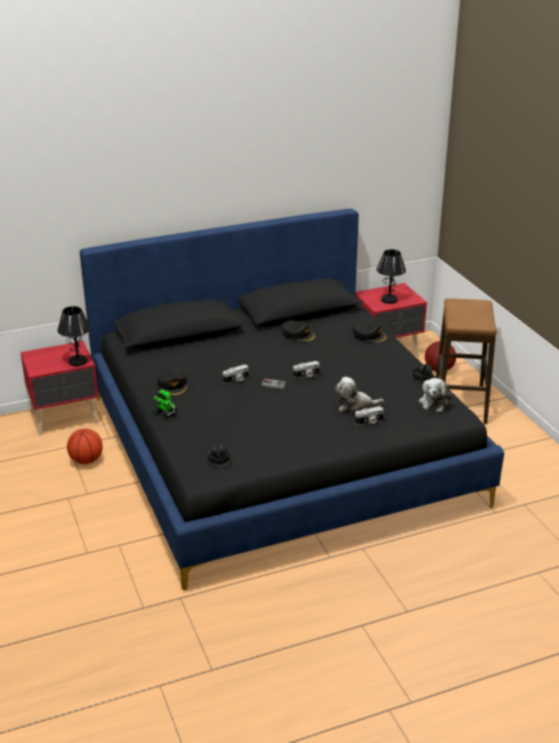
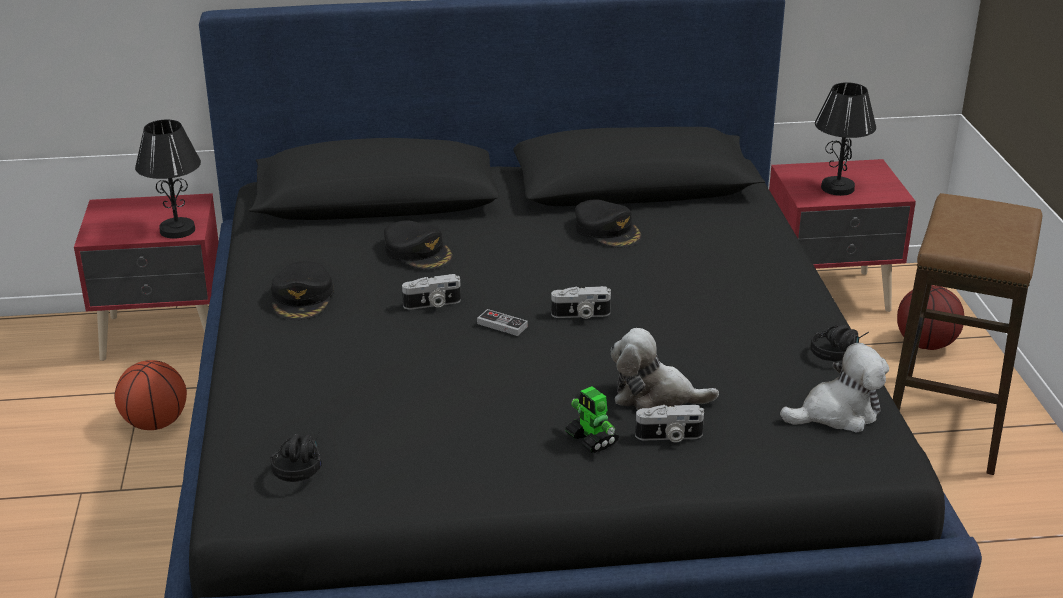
camera: 15 degrees right, 0 degrees up
(165, 412) = (254, 351): toy robot -> toy robot (592, 440)
(369, 336) = (754, 251): black cap -> black cap (418, 252)
(434, 402) = (837, 413): plush toy -> plush toy turned 135 degrees counterclockwise

